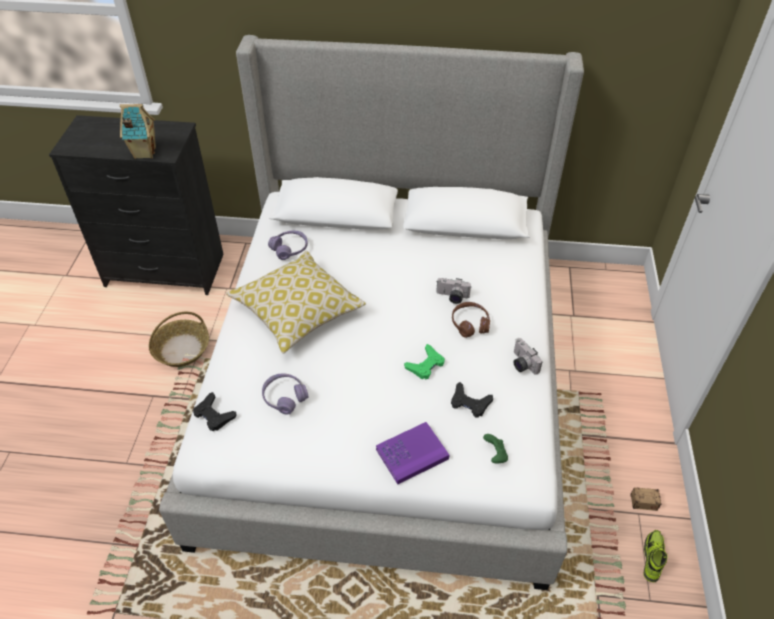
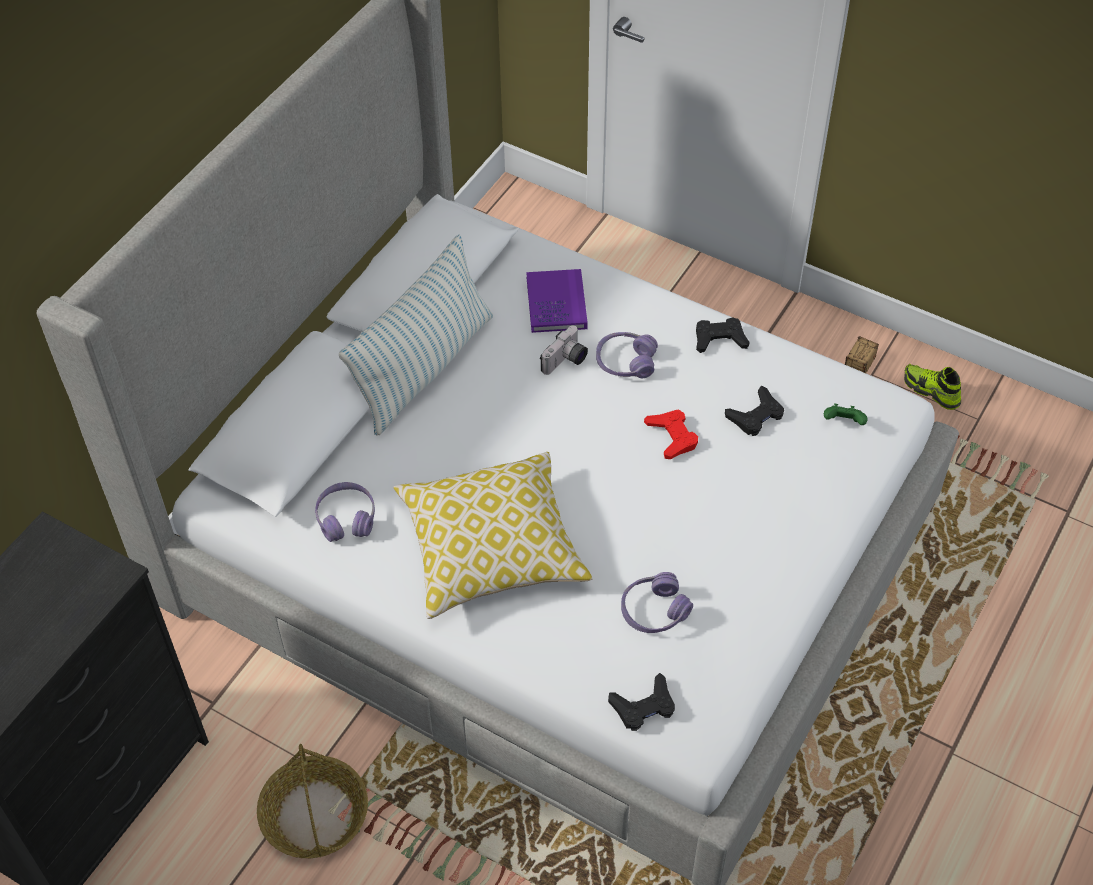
camera: 65 degrees left, 5 degrees up
(144, 153) = (84, 608): toy house -> none
(408, 242) = (424, 368): none -> pillow
(412, 454) = (808, 503): purple book -> purple book (556, 303)
(425, 365) = (672, 437): green game controller -> red game controller
(470, 324) = (625, 362): brown headphones -> purple headphones
(521, 364) = (719, 339): camera -> black game controller

